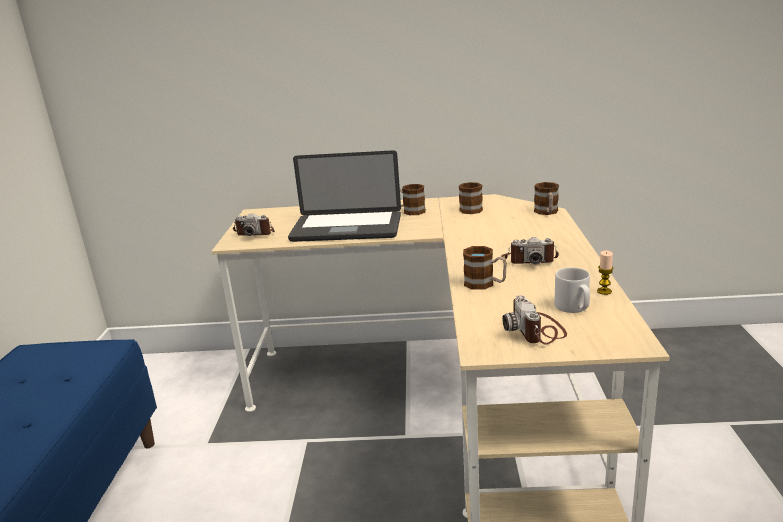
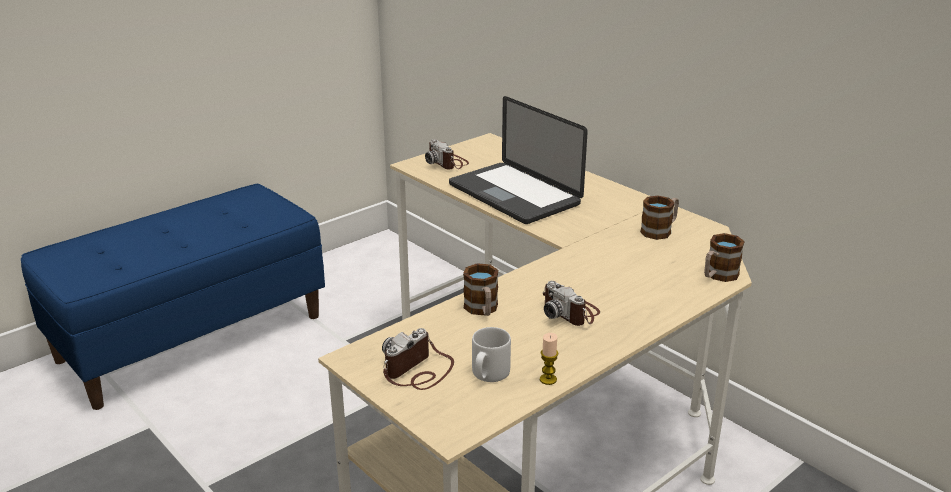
camera: 45 degrees right, 5 degrees up
(410, 211) = (603, 204): mug -> none

